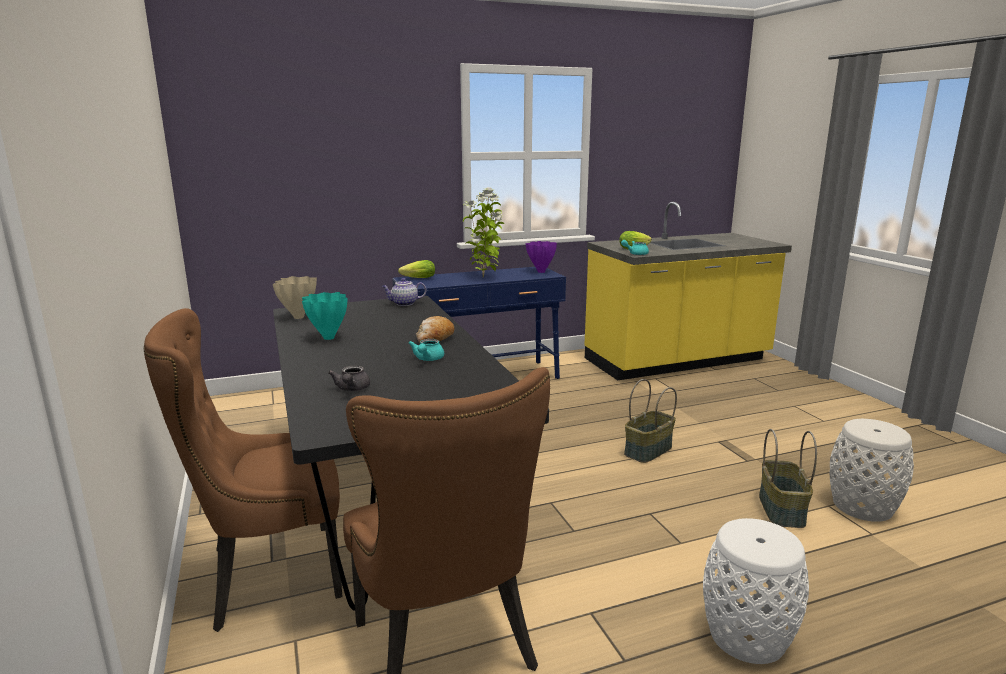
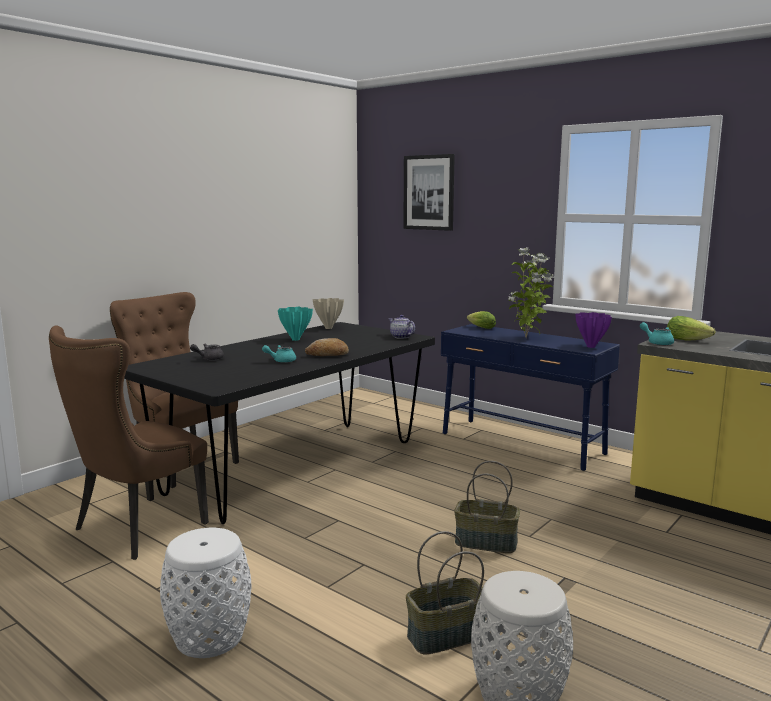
camera: 60 degrees right, 5 degrees down
(297, 131) = (429, 192): none -> picture

